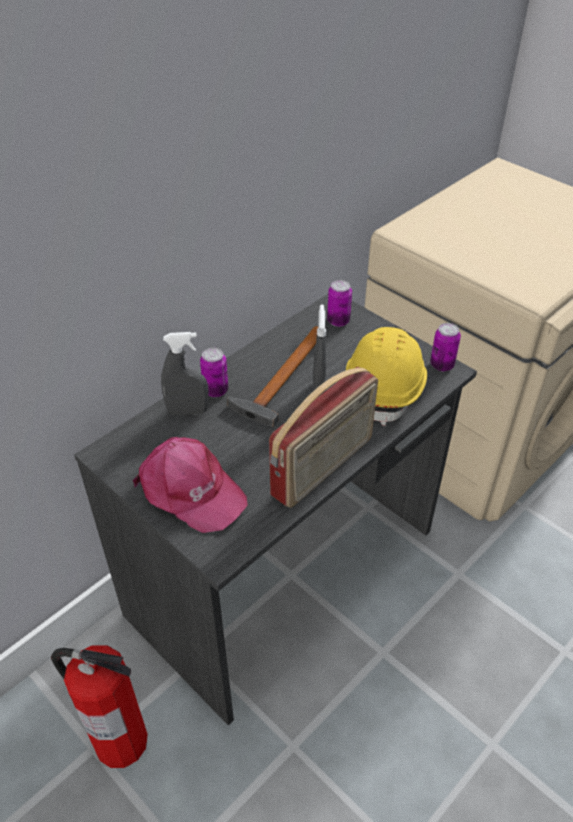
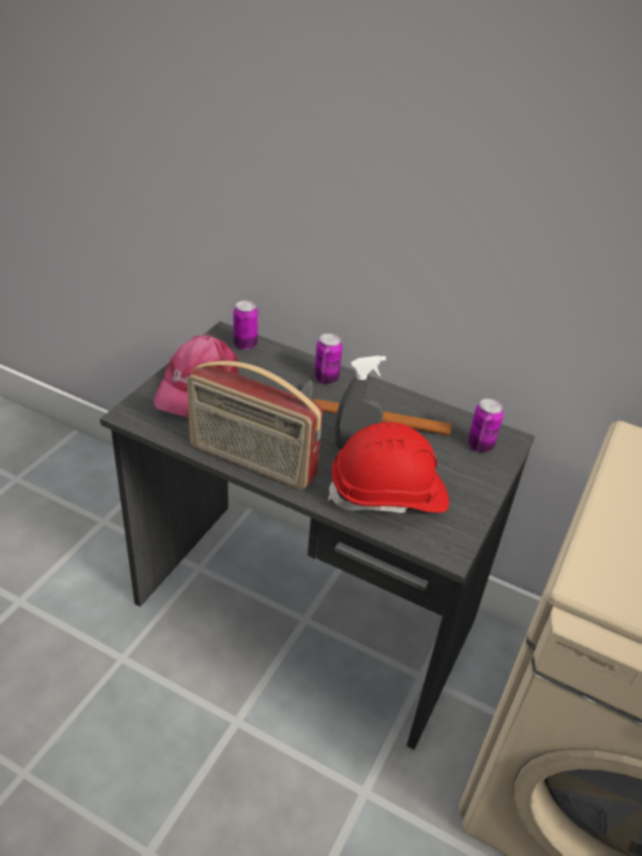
camera: 70 degrees right, 5 degrees down
(120, 741) = (111, 535): fire extinguisher -> none
(188, 411) = (291, 367): grey spray bottle -> none
(385, 387) = (388, 495): yellow hard hat -> red hard hat
(442, 365) = (454, 541): can -> can (245, 344)

